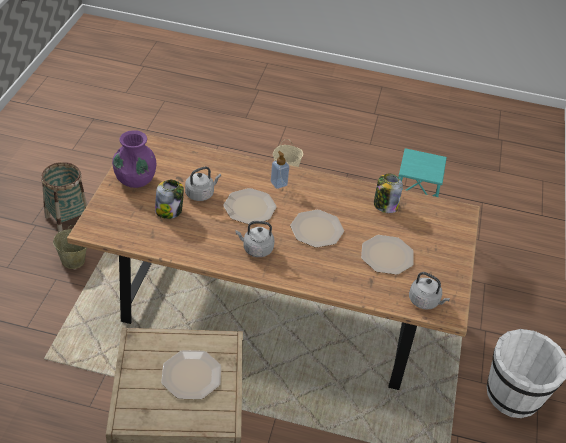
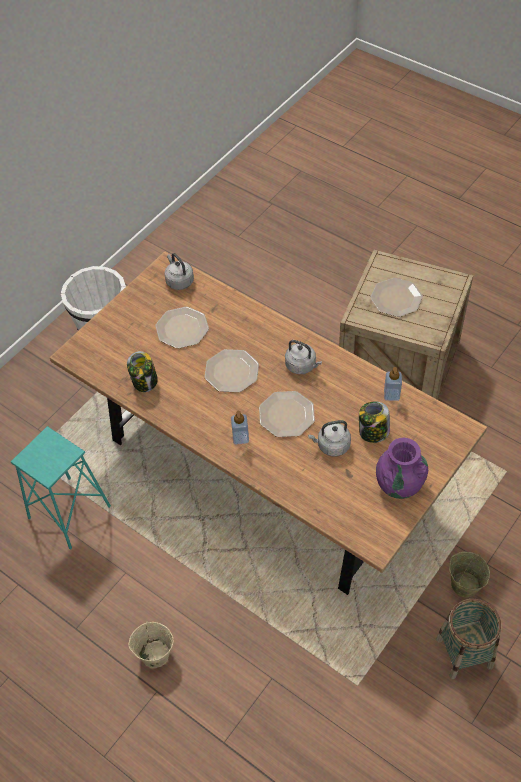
camera: 150 degrees left, 10 degrees up
(162, 243) = (391, 395): none -> soap dispenser

